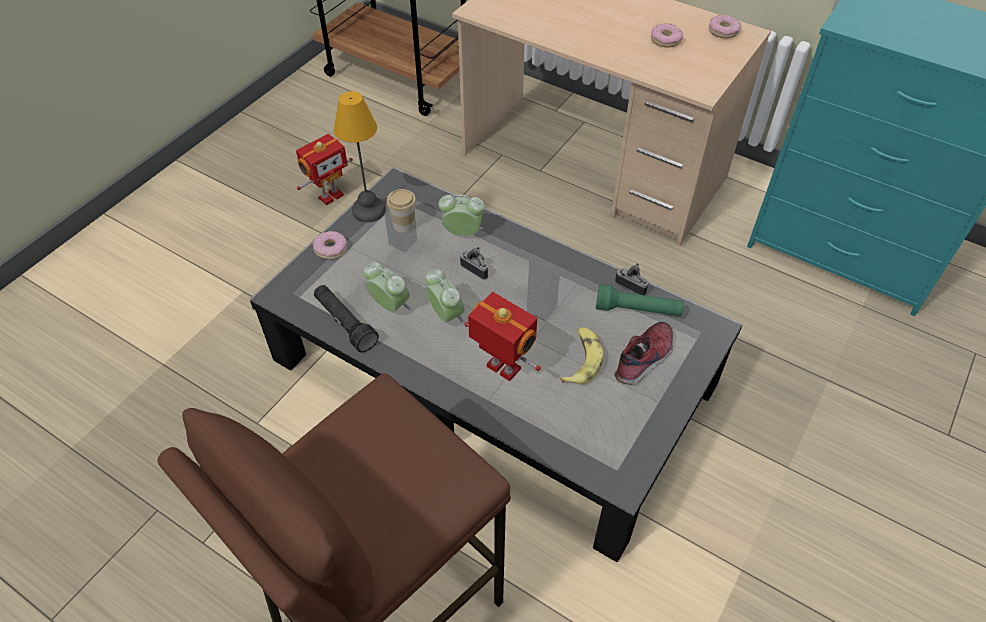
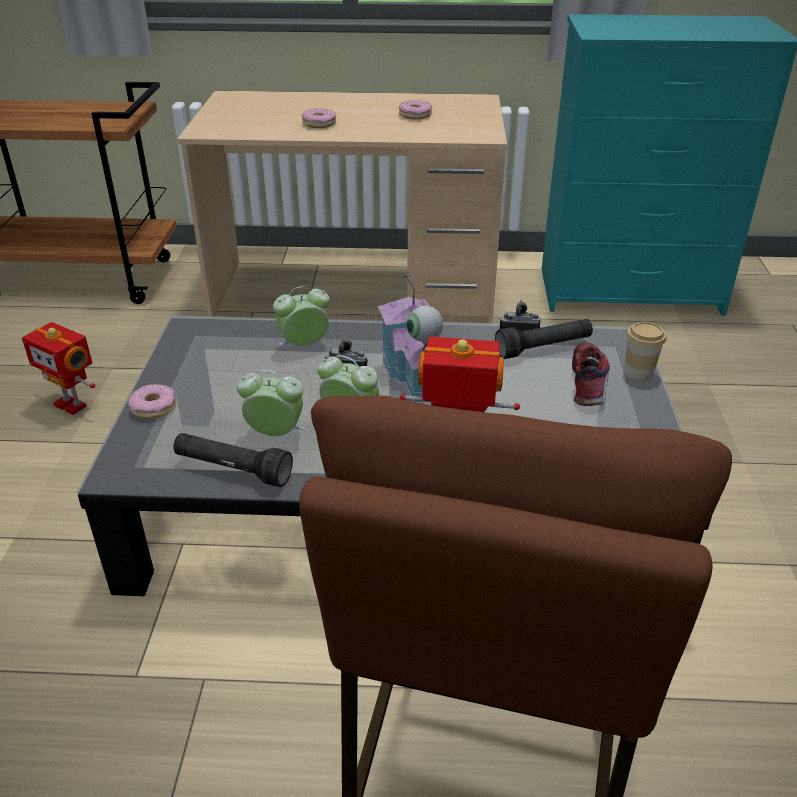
camera: 30 degrees left, 15 degrees down
(330, 196) = (72, 404): toy robot -> toy robot turned 105 degrees clockwise
(369, 210) = (175, 359): table lamp -> none
(404, 225) = (229, 359): cup -> cup (638, 372)
(515, 296) = (412, 378): none -> toy house
(581, 360) = (530, 405): banana -> none
(637, 310) = (543, 348): green flashlight -> black flashlight
(723, 31) = (459, 101): donut -> donut (319, 124)

